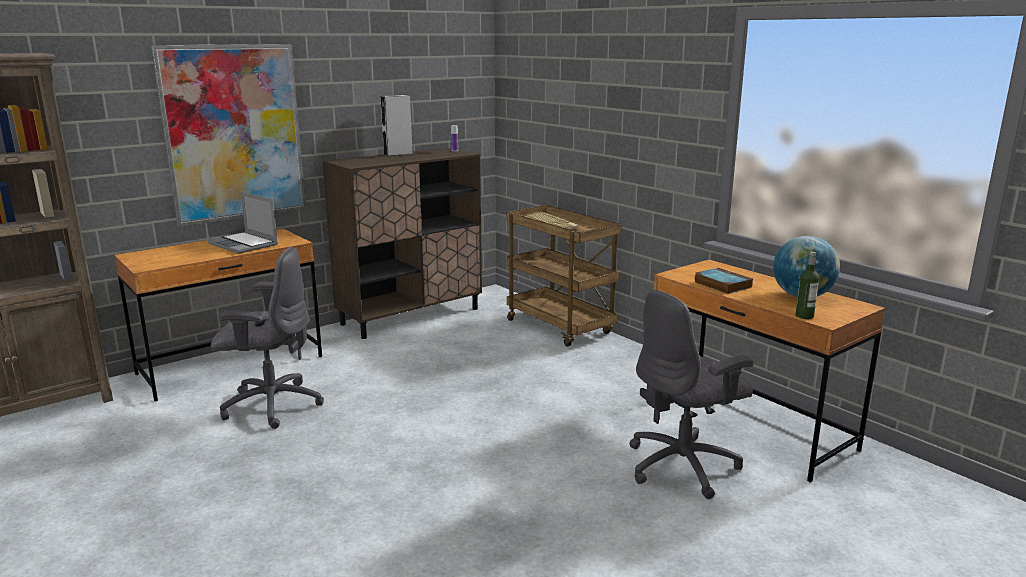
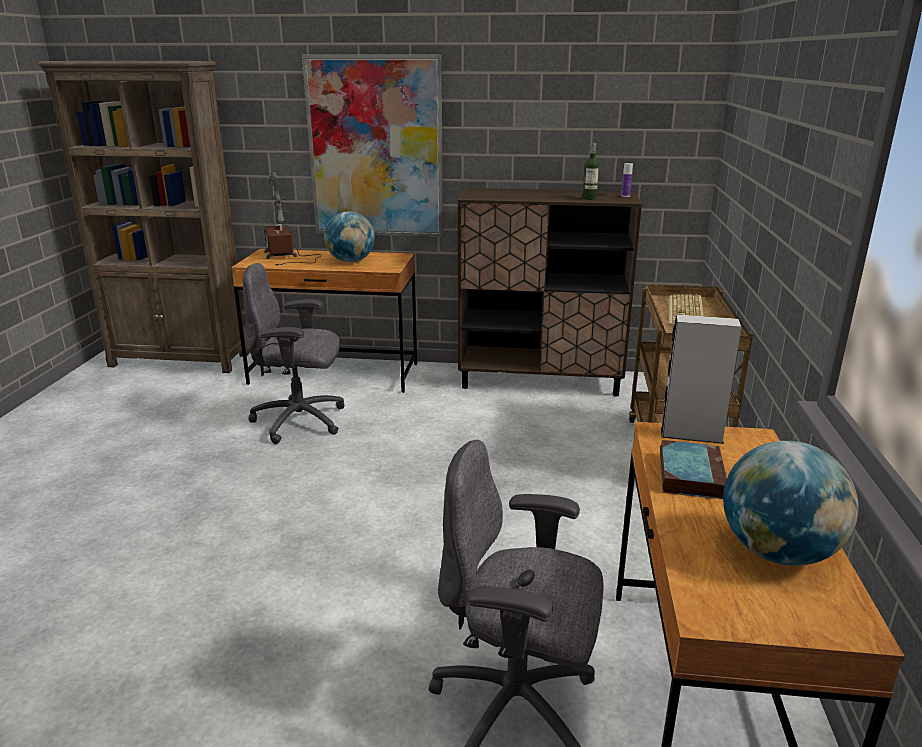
camera: 45 degrees right, 5 degrees up
(164, 253) = (285, 256): none -> table lamp
(244, 244) = (351, 261): laptop -> globe
(271, 405) = (301, 421): grey office chair -> grey office chair turned 135 degrees clockwise
(398, 154) = (554, 191): grey speaker -> grey speaker (691, 435)
(804, 316) = (692, 587): bottle -> bottle (589, 198)

